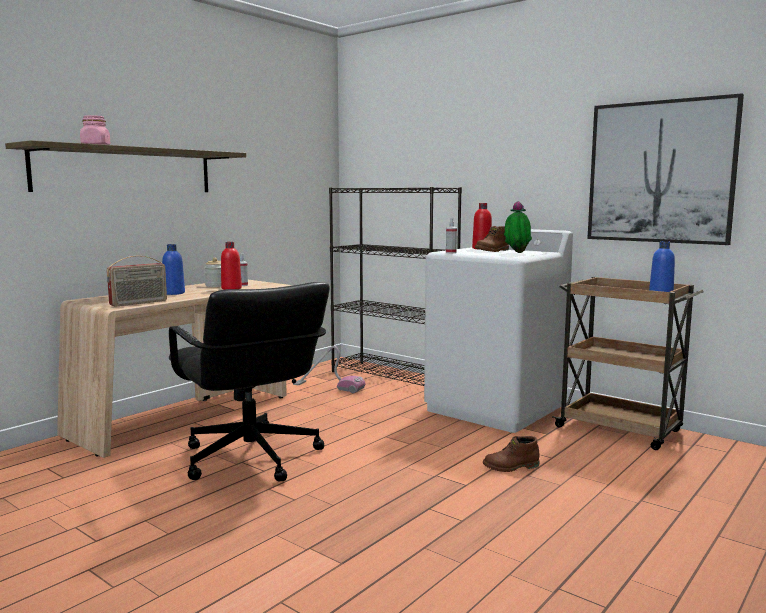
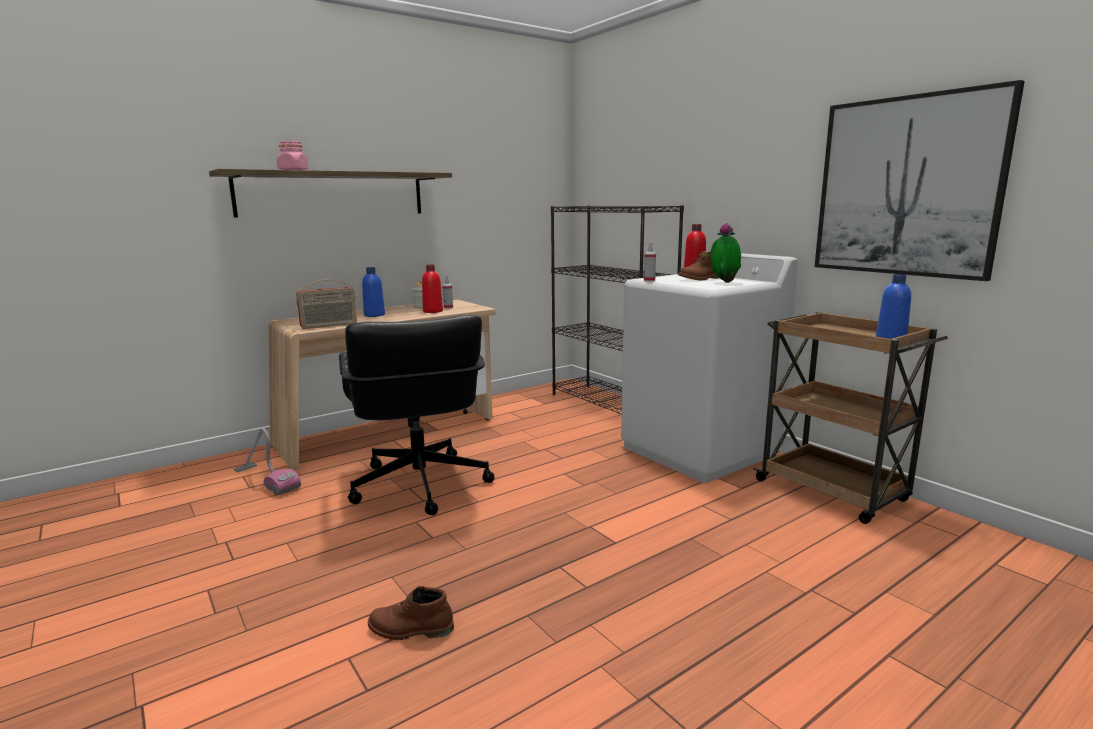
camera: 15 degrees right, 5 degrees up
(328, 387) = (539, 411): vacuum cleaner -> vacuum cleaner (266, 479)
(511, 467) = (677, 526): brown boot -> brown boot (410, 630)

